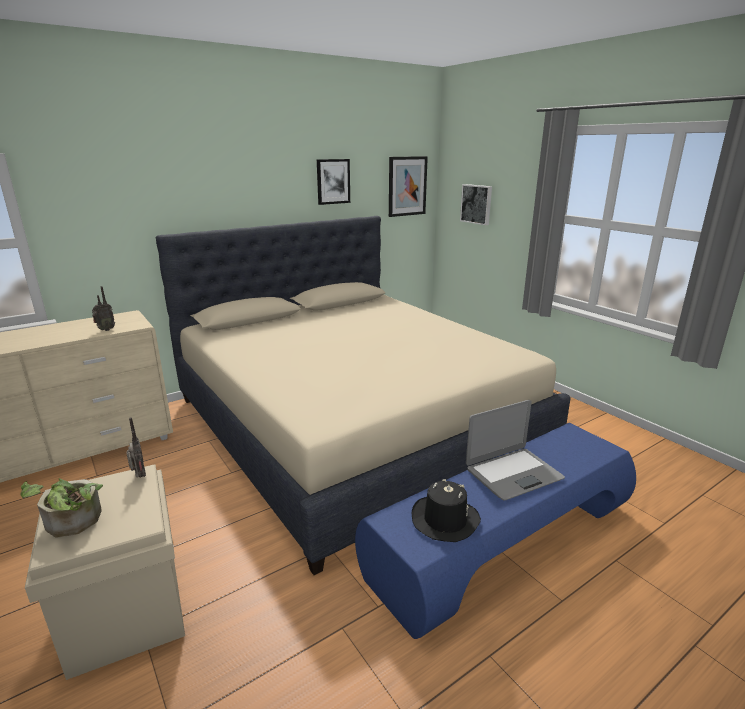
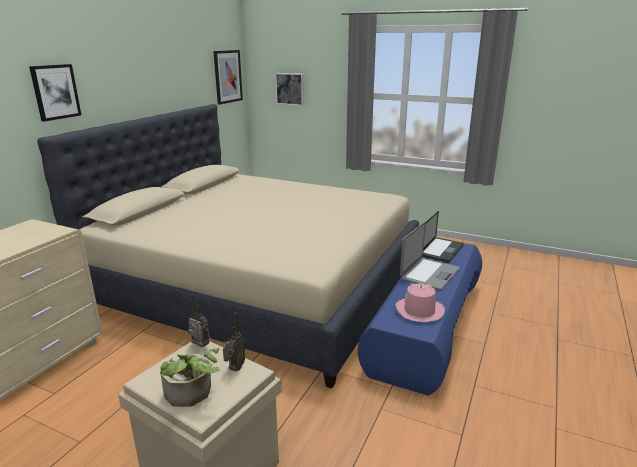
camera: 30 degrees left, 0 degrees up
(105, 330) = (29, 241): radio -> radio (234, 369)
(333, 181) = (175, 75): picture -> picture (55, 92)
(444, 520) = (419, 311): black hat -> pink hat
(566, 445) = (441, 250): none -> laptop

